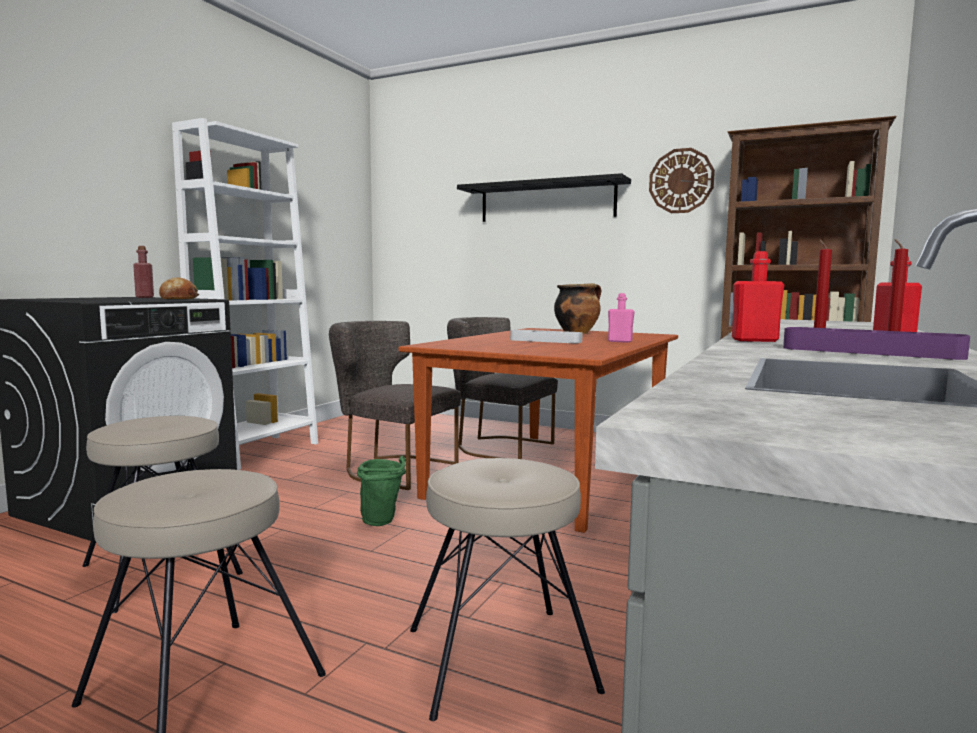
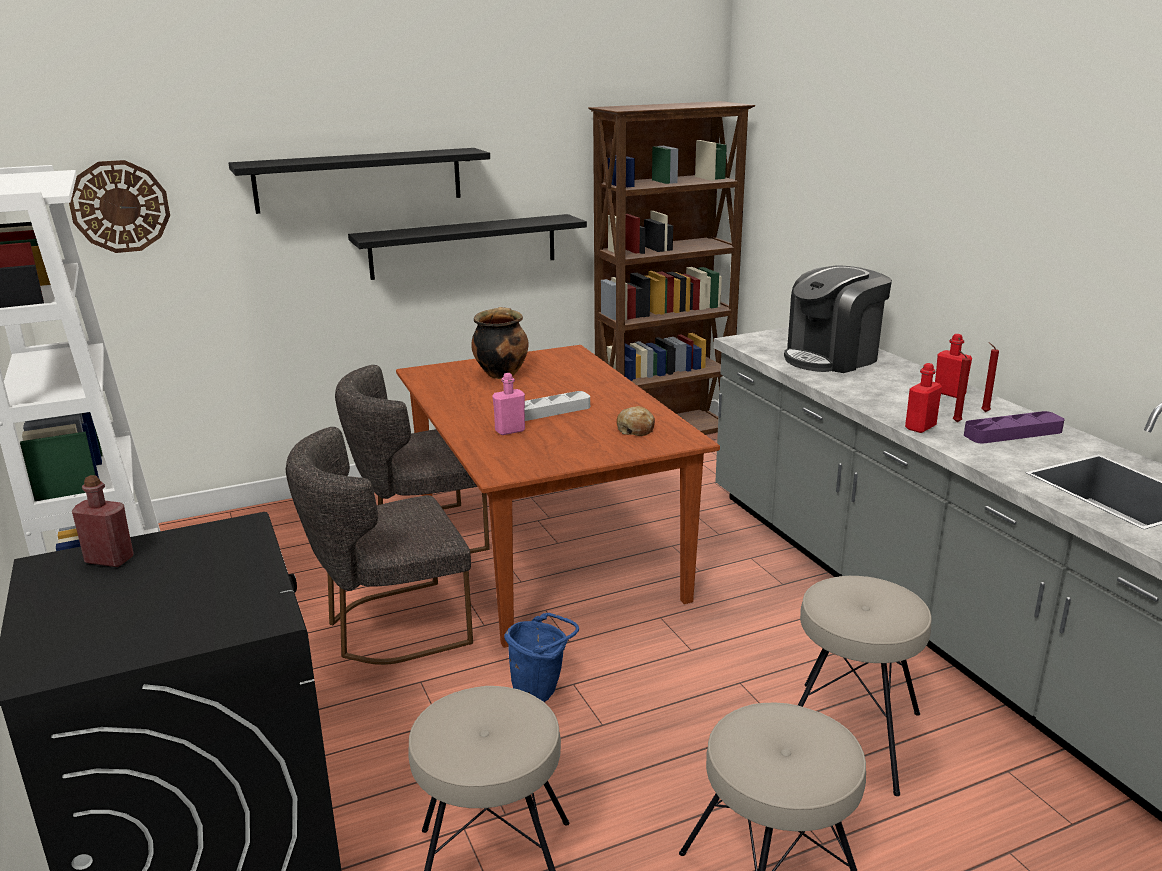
camera: 50 degrees left, 15 degrees up
(178, 298) = (199, 541): bread -> bread (636, 429)
(383, 522) = (541, 692): green bucket -> blue bucket
(616, 254) = (464, 246): none -> black shelf
(620, 341) = (604, 387): pink bottle -> pink bottle (510, 430)
(681, 181) = (533, 150): wall clock -> wall clock (120, 206)
(829, 326) = (832, 358): none -> coffee machine

